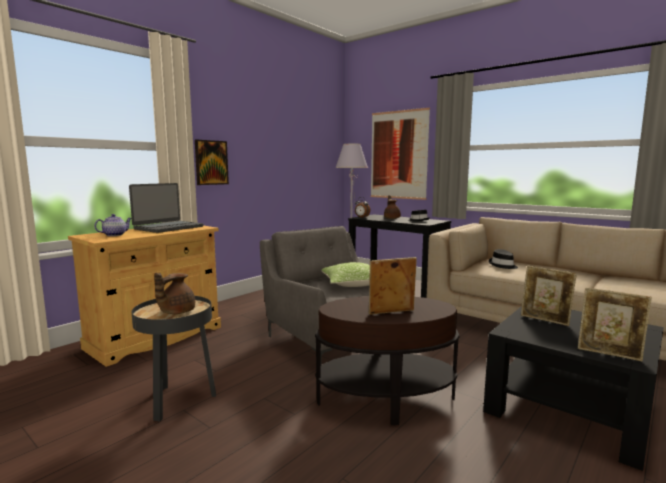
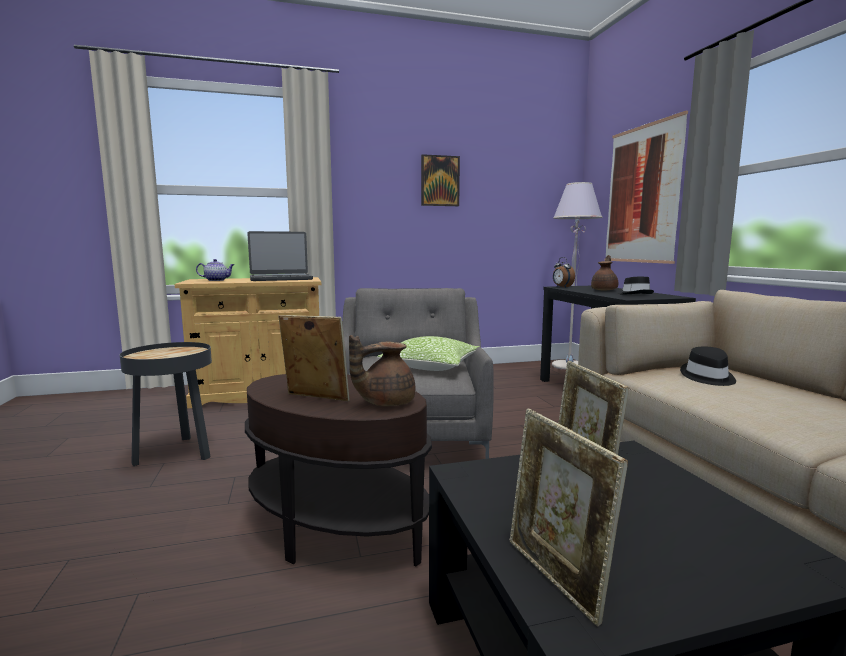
camera: 35 degrees right, 0 degrees up
(176, 312) = (164, 356): brown teapot -> brown teapot (385, 402)
(211, 162) = (362, 211): picture -> picture (440, 181)

